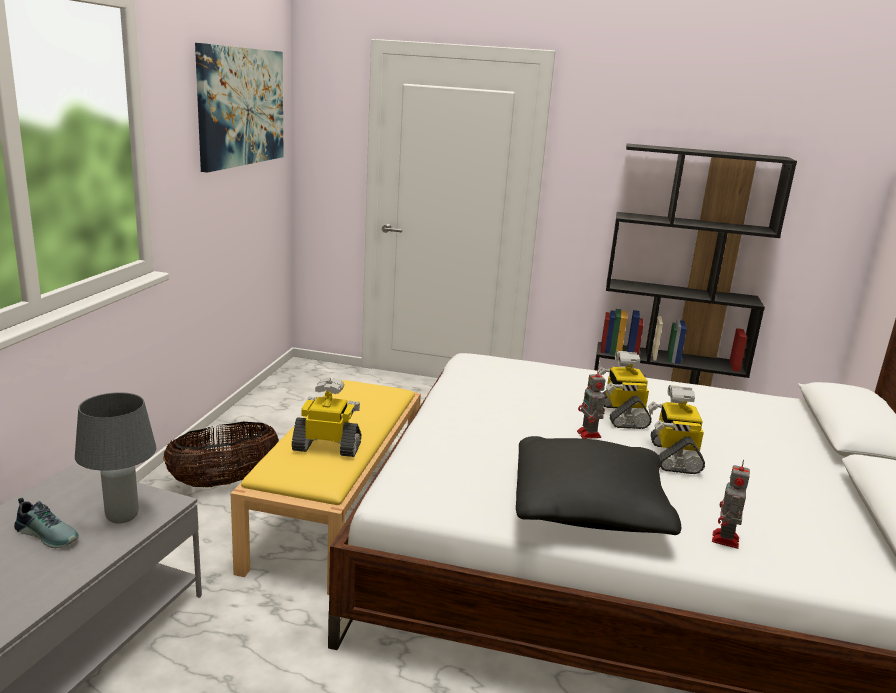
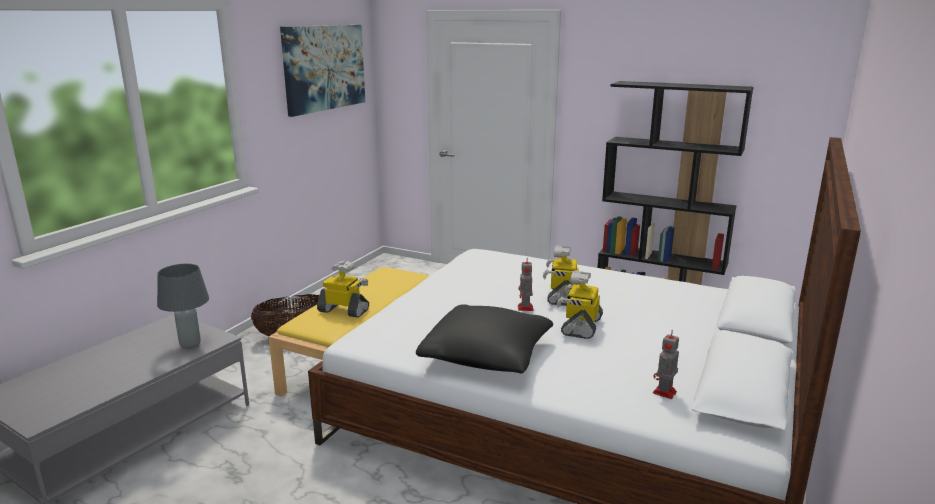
camera: 15 degrees right, 0 degrees up
(49, 534) = (144, 351): shoe -> none
(725, 540) = (573, 383): toy robot -> toy robot (664, 393)

